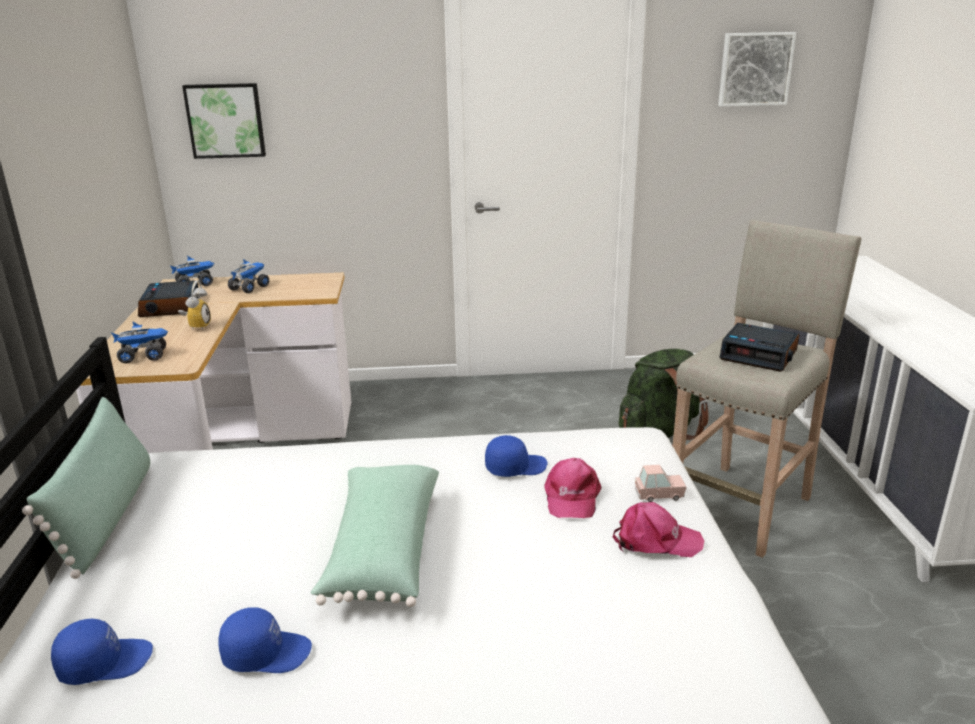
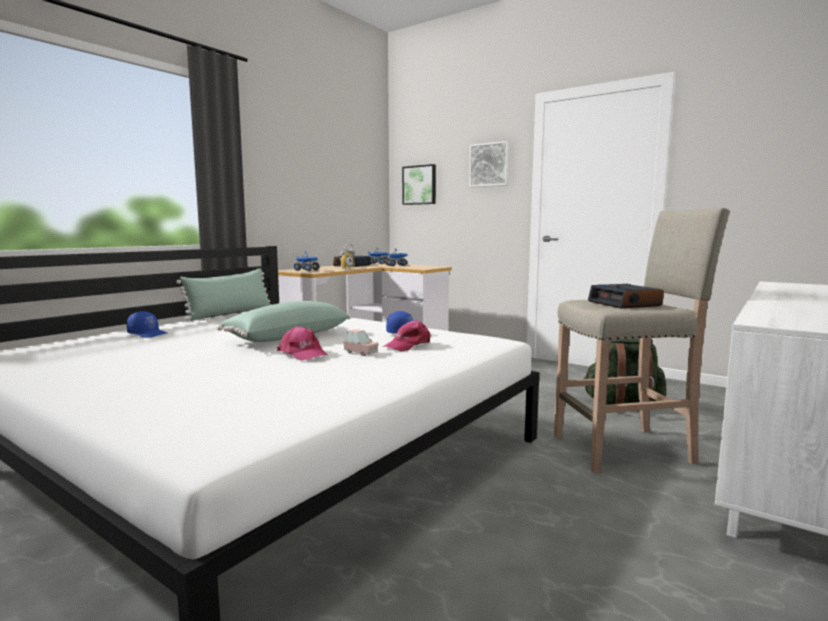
camera: 40 degrees right, 15 degrees down
(266, 653) = (189, 344): blue cap -> none
(655, 541) = (411, 362): pink cap -> pink cap (302, 353)
(659, 495) = (457, 355): pink toy car -> pink toy car (361, 353)
(754, 69) = (772, 134): picture -> picture (490, 165)

